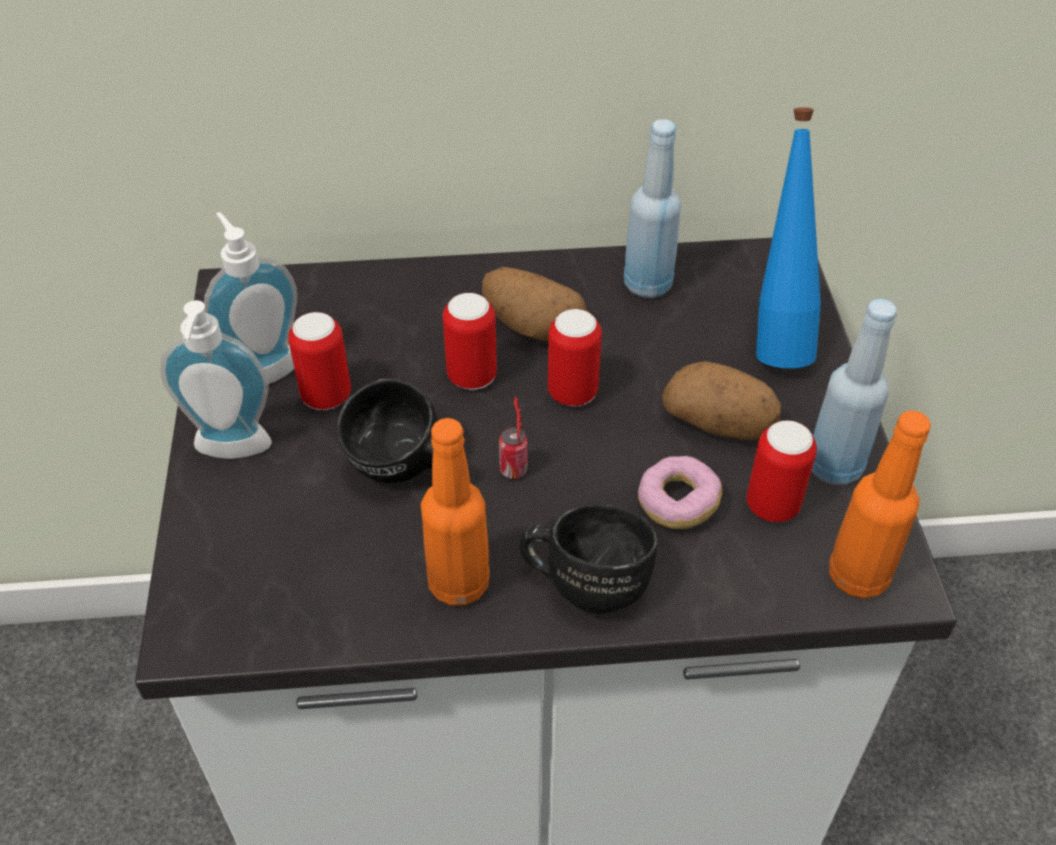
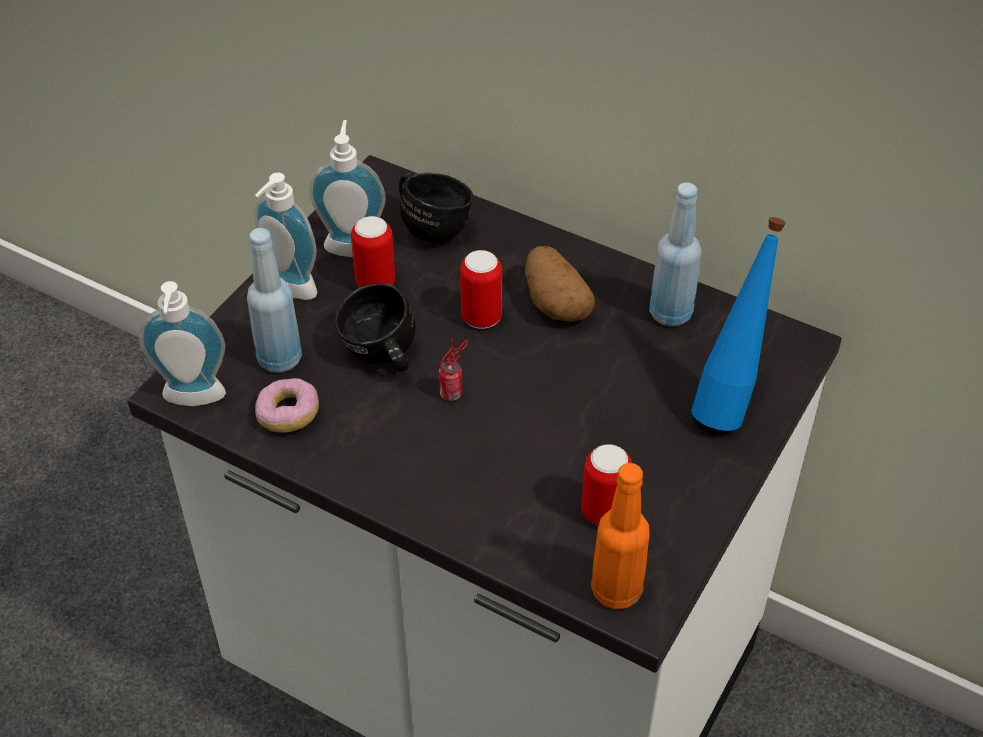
camera: 35 degrees right, 0 degrees up
(224, 635) = (193, 400): none -> soap dispenser
(458, 583) = (351, 446): orange bottle -> none
(572, 393) = (539, 364): can -> none
(586, 579) = (432, 488): black mug -> black mug (433, 225)
(677, 504) = (539, 475): donut -> donut (288, 415)
(719, 424) = (622, 439): potato -> none
(834, 466) = (676, 512): blue bottle -> blue bottle (279, 359)

